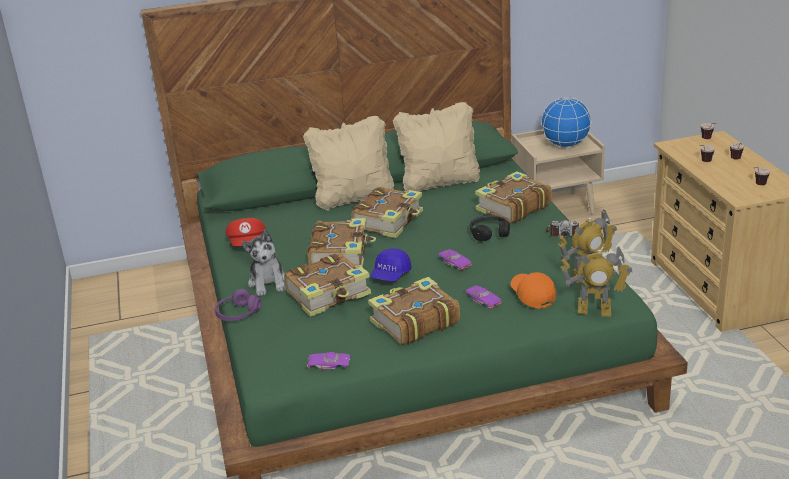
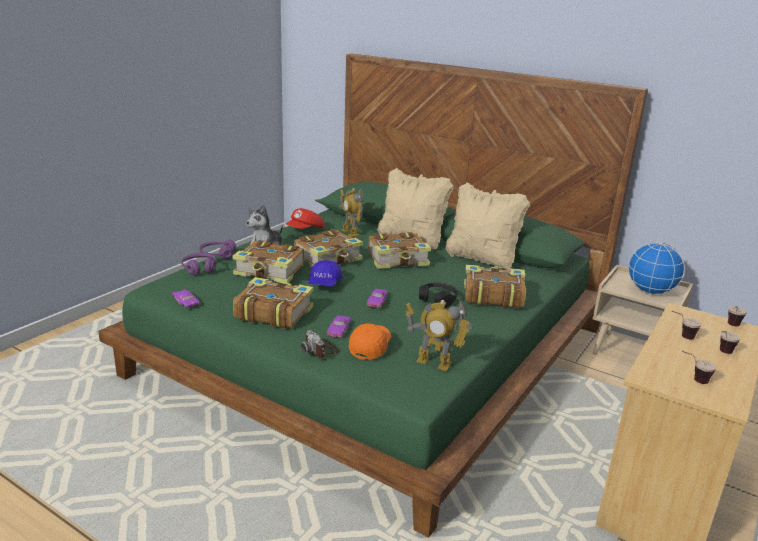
camera: 45 degrees right, 5 degrees down
(266, 333) = (200, 269): none -> purple headphones
(390, 275) = (324, 283): blue cap -> blue cap turned 60 degrees counterclockwise
(563, 233) = (489, 330): camera -> camera (320, 350)
(594, 311) = (384, 384): toy robot -> toy robot (350, 233)

